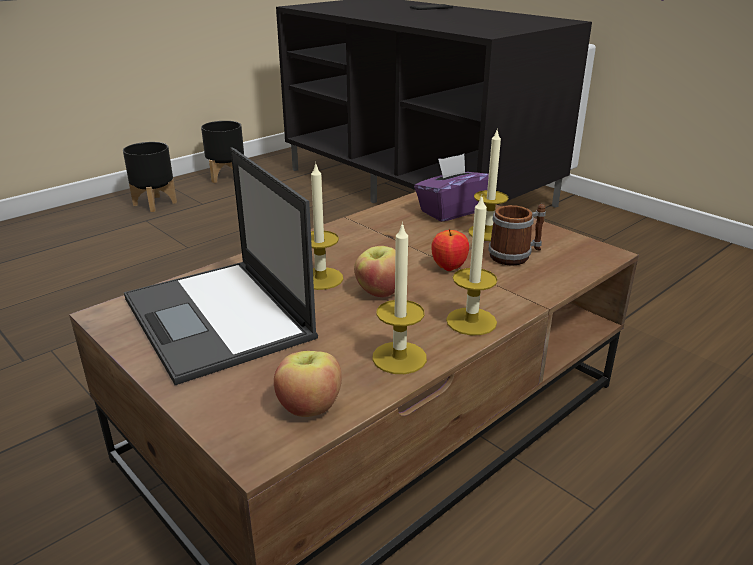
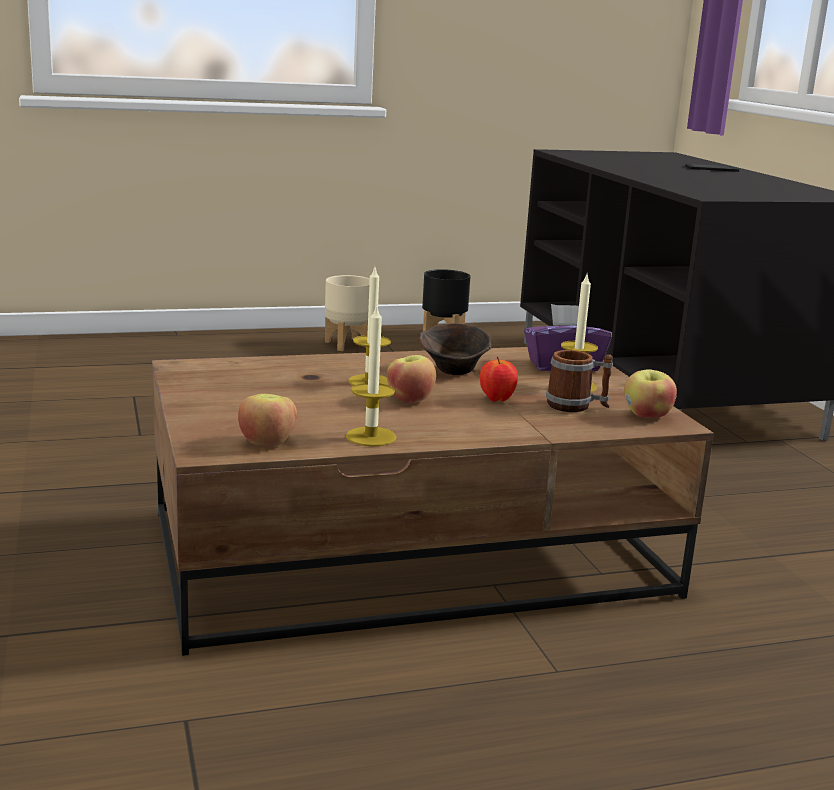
camera: 25 degrees right, 10 degrees down
(154, 204) = (347, 344): black planter -> beige planter
(219, 319) = (257, 386): laptop -> none
(378, 243) = (454, 372): none -> brown bowl
(471, 321) = (464, 433): candle -> none
(575, 250) = (647, 416): none -> apple

